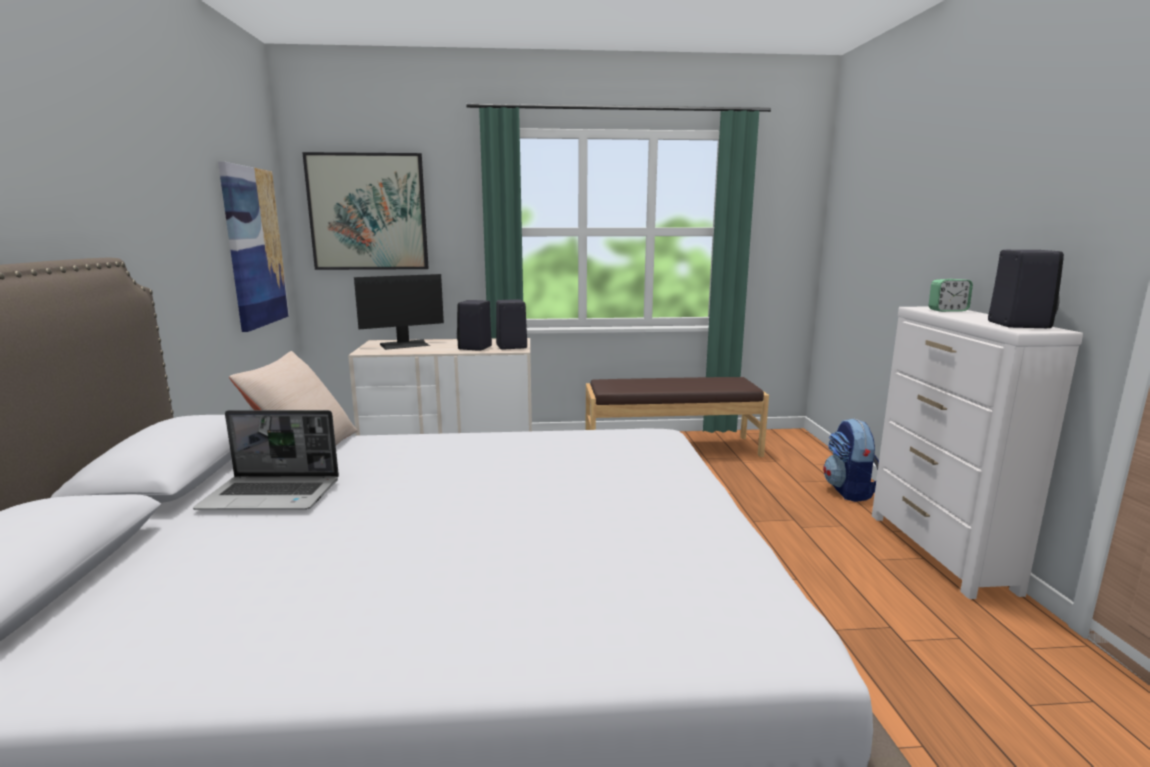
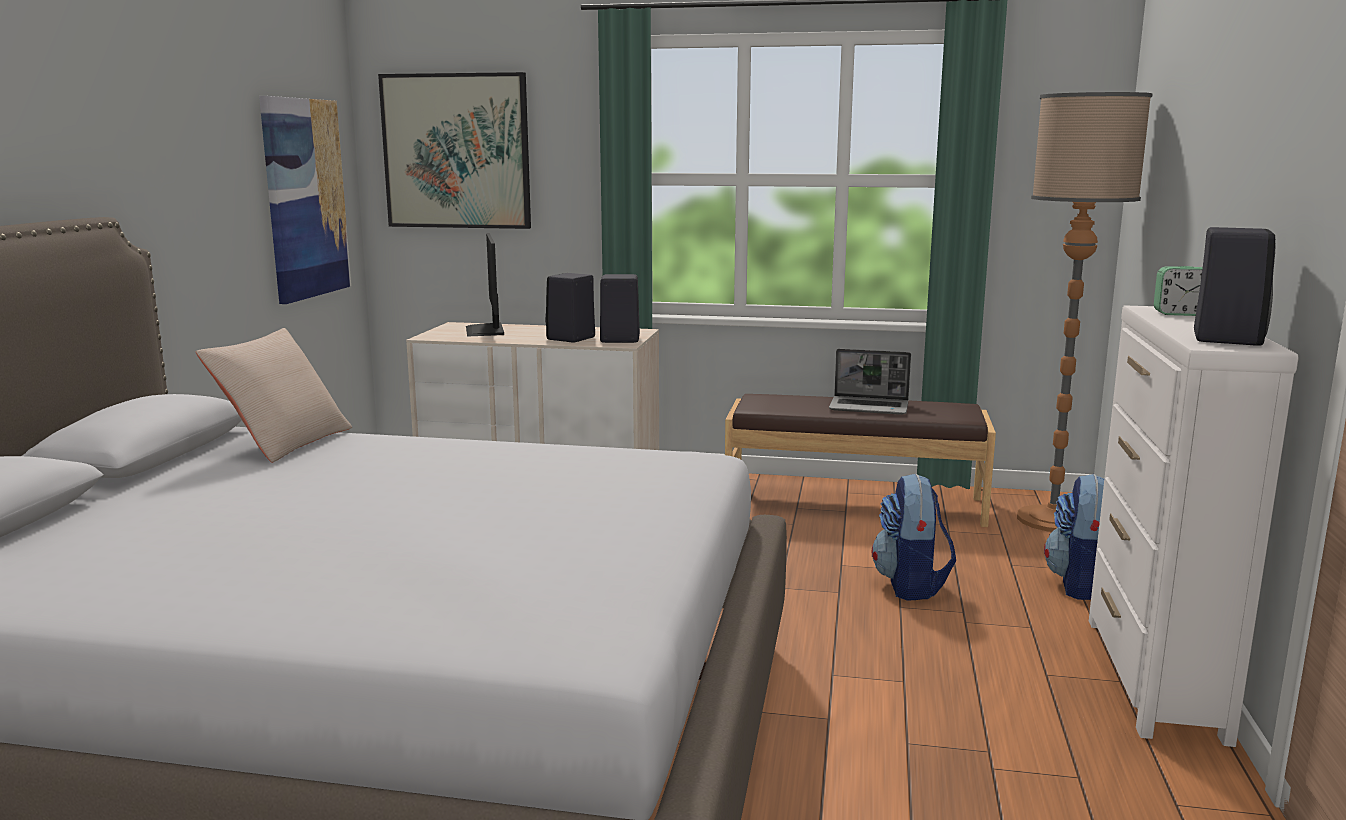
camera: 15 degrees right, 0 degrees up
(273, 495) = (220, 482): laptop -> laptop (870, 407)
(405, 345) = (486, 330): monitor -> monitor turned 90 degrees clockwise
(748, 504) = (911, 585): none -> backpack
(796, 448) = (1052, 520): none -> floor lamp

